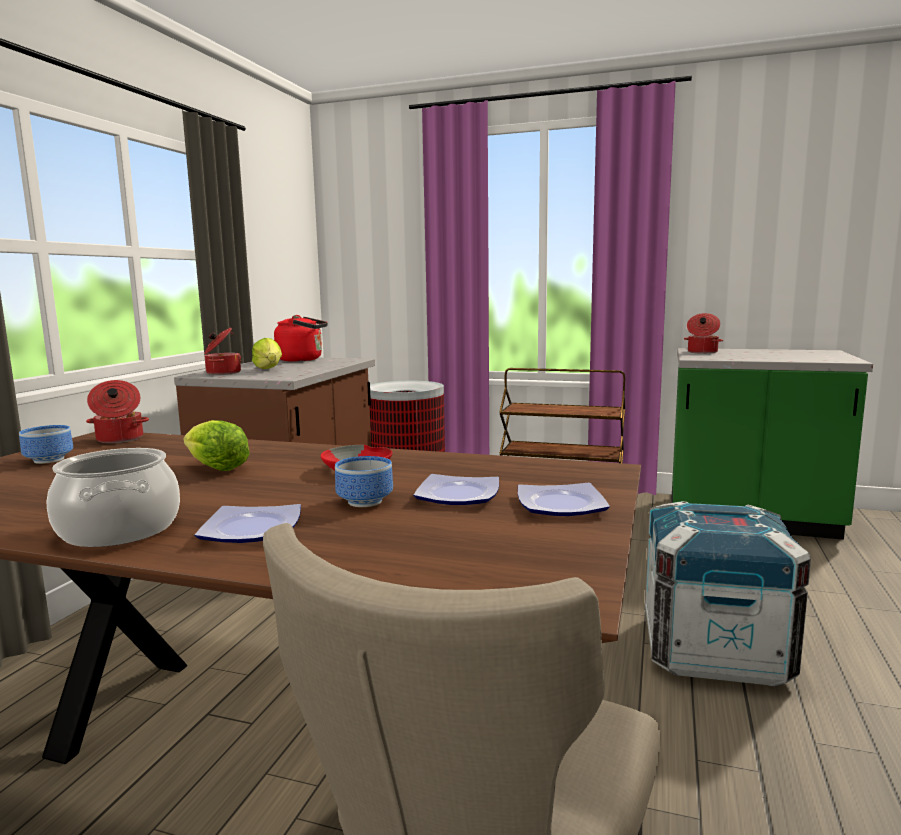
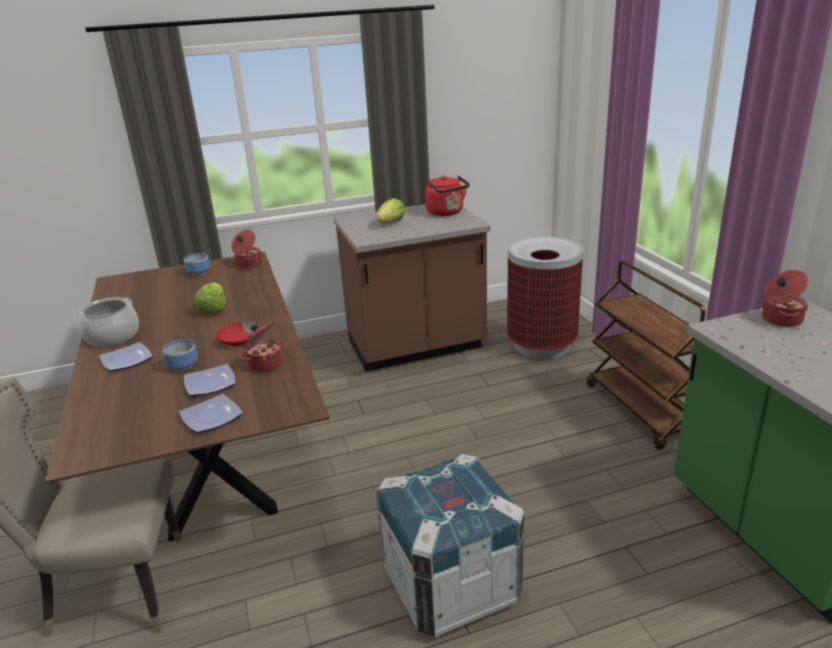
camera: 55 degrees right, 15 degrees up
(222, 373) = (360, 220): cooking pot -> cooking pot (265, 364)

